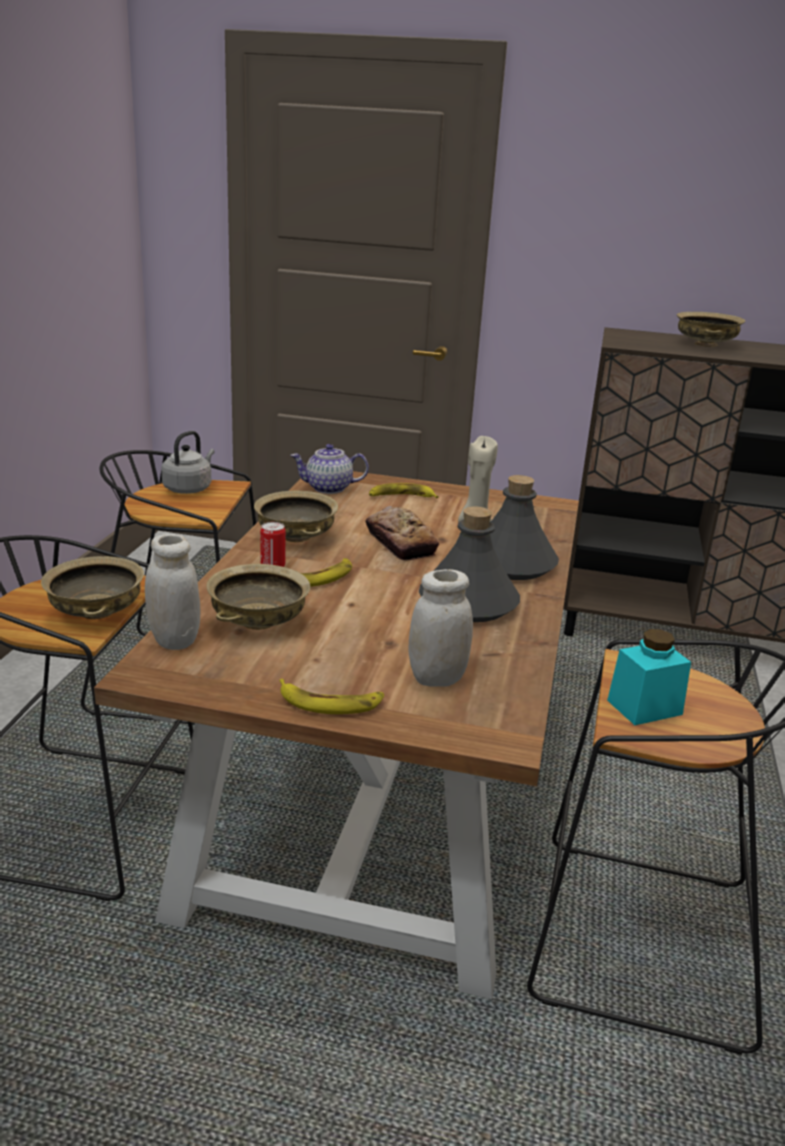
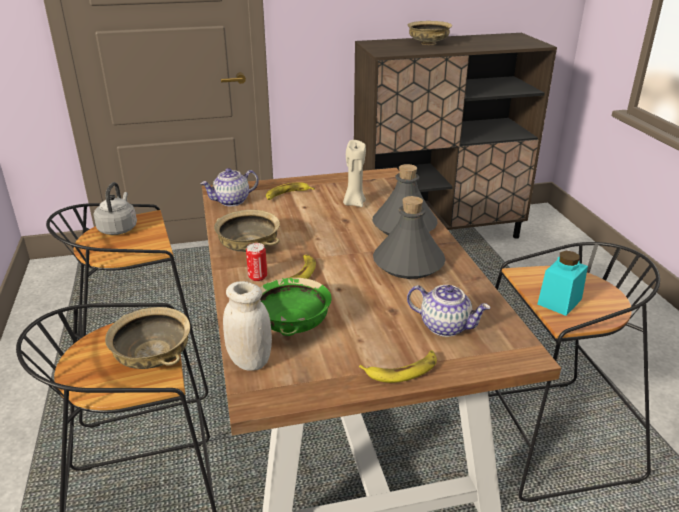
camera: 25 degrees left, 5 degrees up
(259, 621) = (292, 324): beige bowl -> green bowl
(400, 543) = (322, 231): bread -> none
(437, 678) = (445, 326): white jar -> teapot

